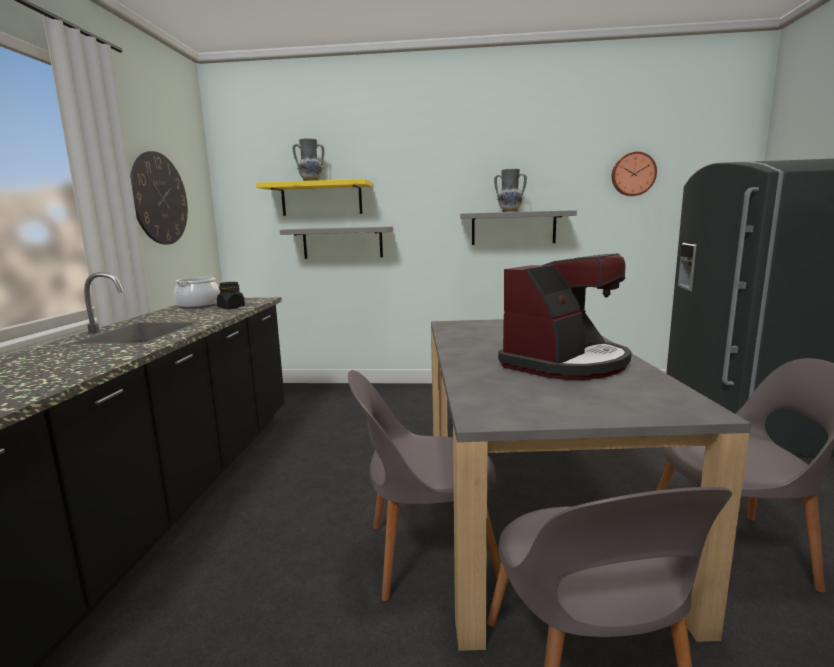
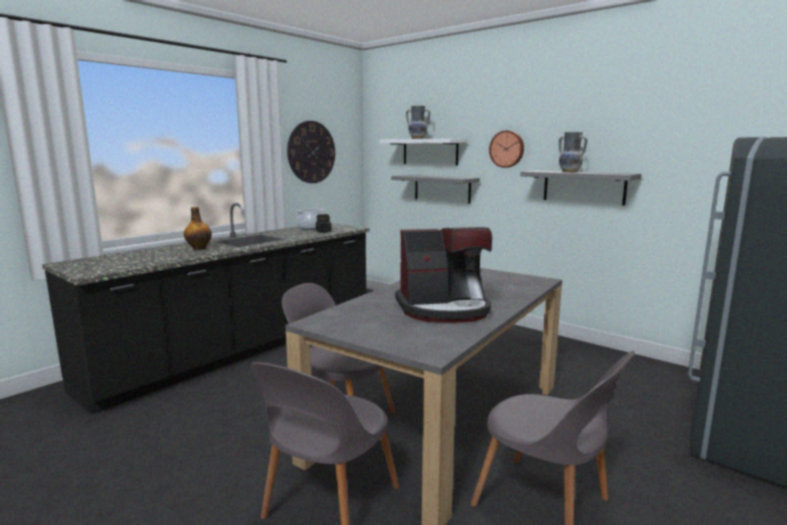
camera: 35 degrees right, 0 degrees up
(72, 356) = (199, 248): none -> bottle
(321, 199) = (430, 152): yellow shelf -> white shelf
(633, 174) = (720, 137): wall clock -> wall clock (507, 149)

